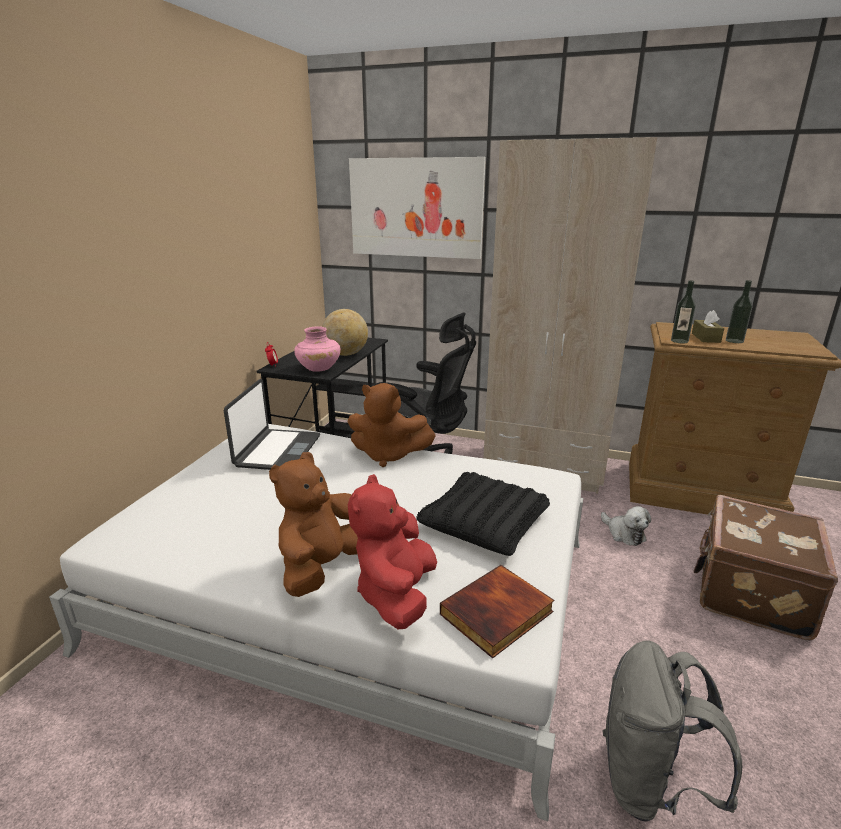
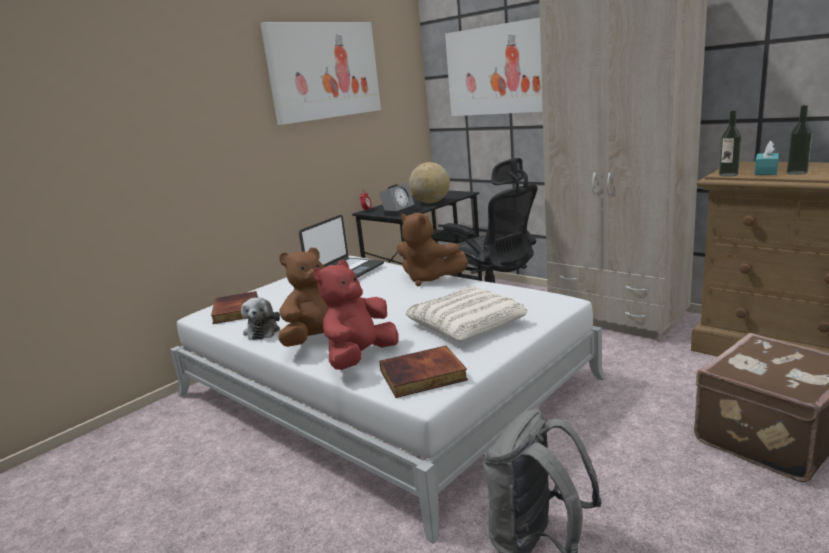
camera: 25 degrees right, 5 degrees down
(153, 529) = (235, 311): none -> book
(222, 193) = (324, 71): none -> picture
(319, 369) = (399, 212): pink vase -> alarm clock
(484, 522) = (466, 325): black pillow -> beige pillow
(624, 534) = (661, 375): plush toy -> plush toy (262, 331)
(705, 338) = (765, 171): brown tissue box -> turquoise tissue box

